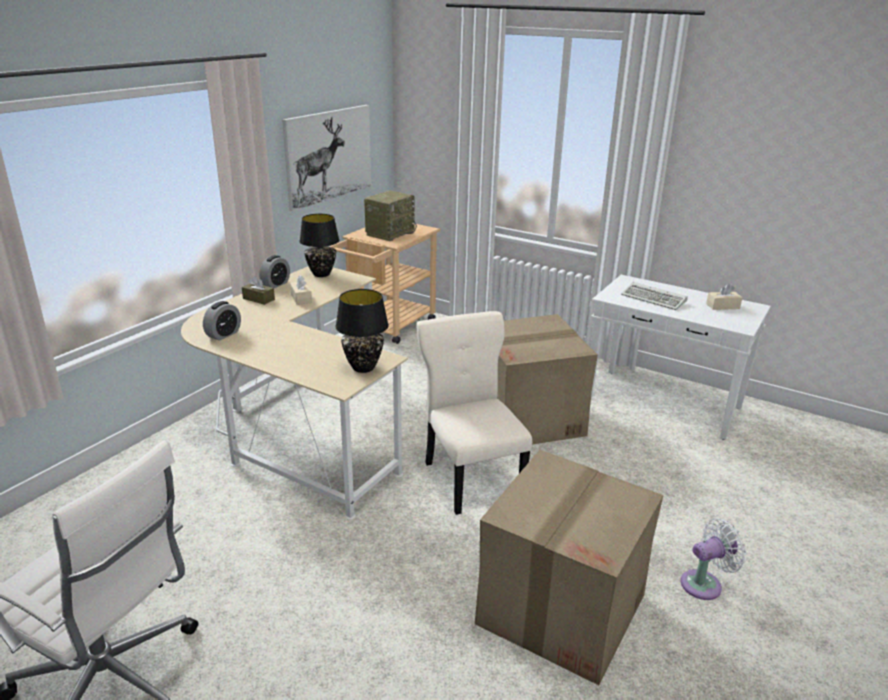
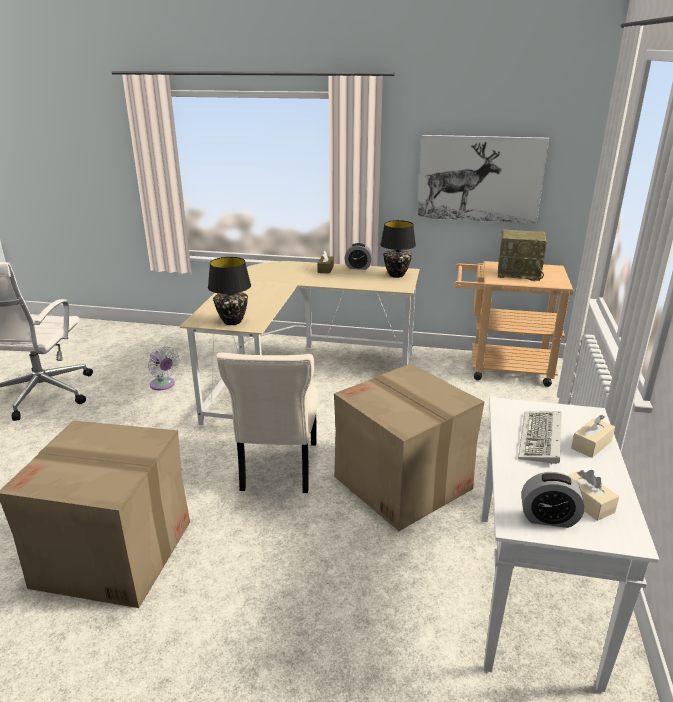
camera: 70 degrees right, 0 degrees up
(223, 334) = (257, 274): alarm clock -> alarm clock (548, 518)
(301, 298) = (340, 279): beige tissue box -> beige tissue box (591, 444)
(471, 477) = (278, 468): beige chair -> beige chair turned 135 degrees clockwise
(704, 584) = (163, 659): white fan -> white fan (163, 385)

